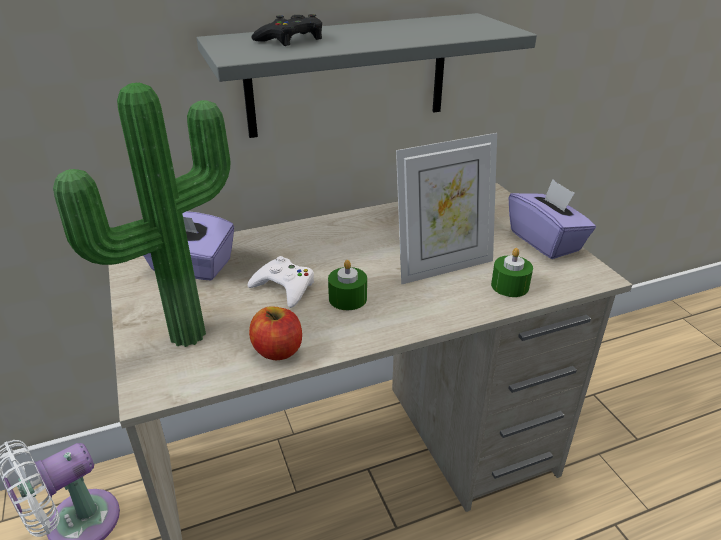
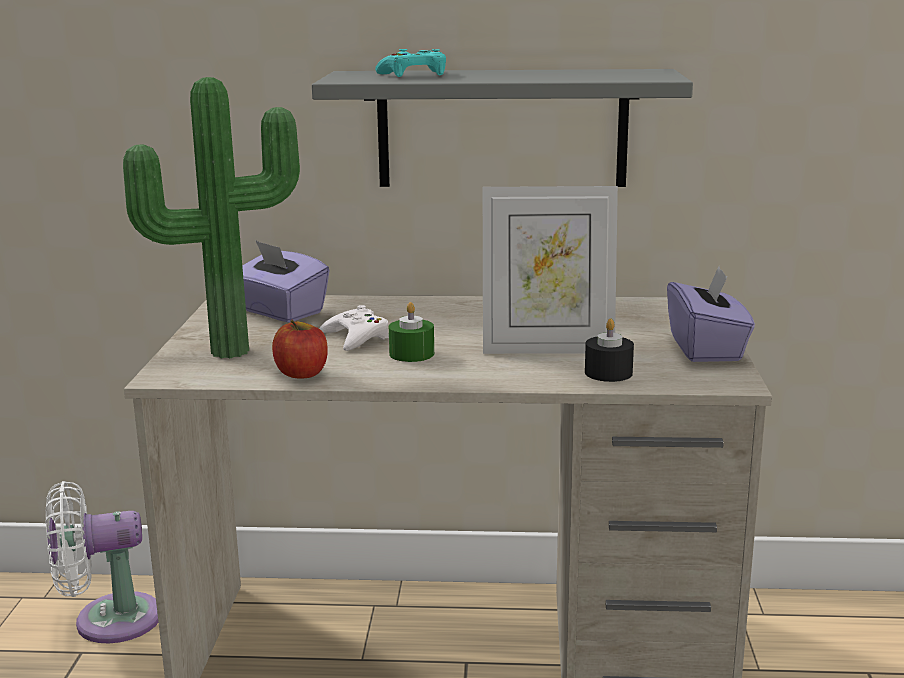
camera: 25 degrees right, 15 degrees down
(291, 40) = (414, 74): black game controller -> turquoise game controller
(510, 286) = (608, 373): green candle -> black candle

